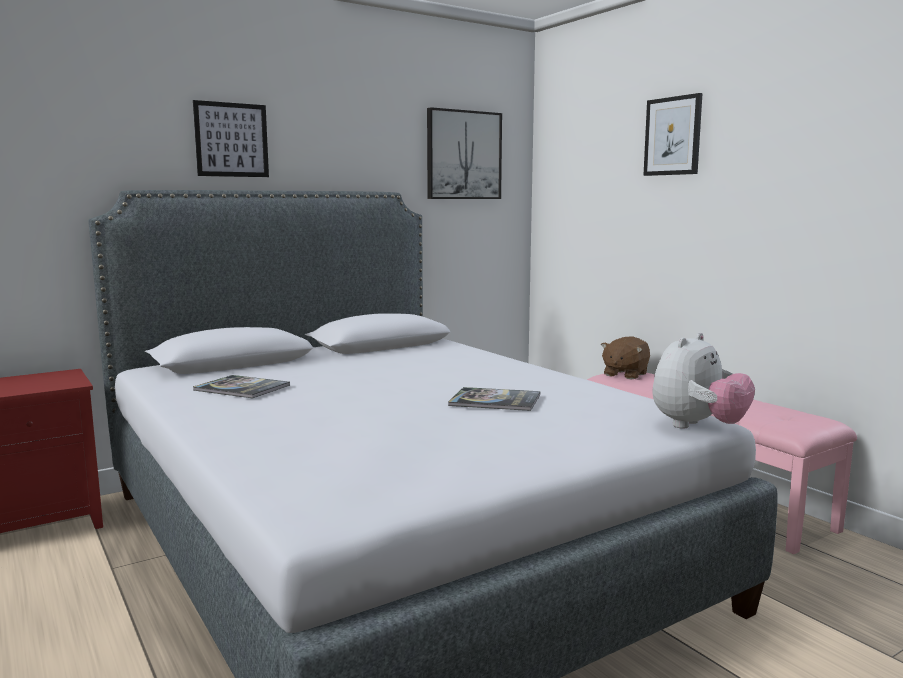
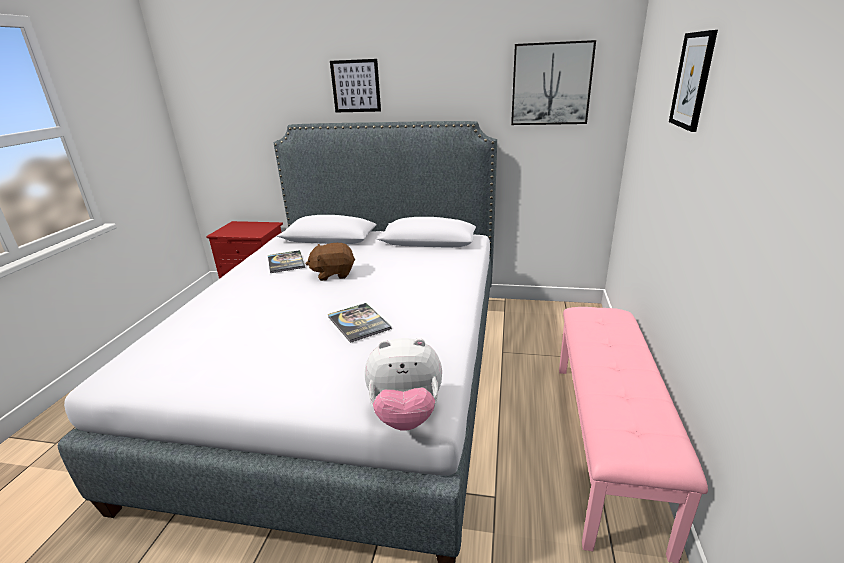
camera: 45 degrees right, 15 degrees up
(625, 374) = (602, 314): brown plush toy -> brown plush toy (333, 274)

